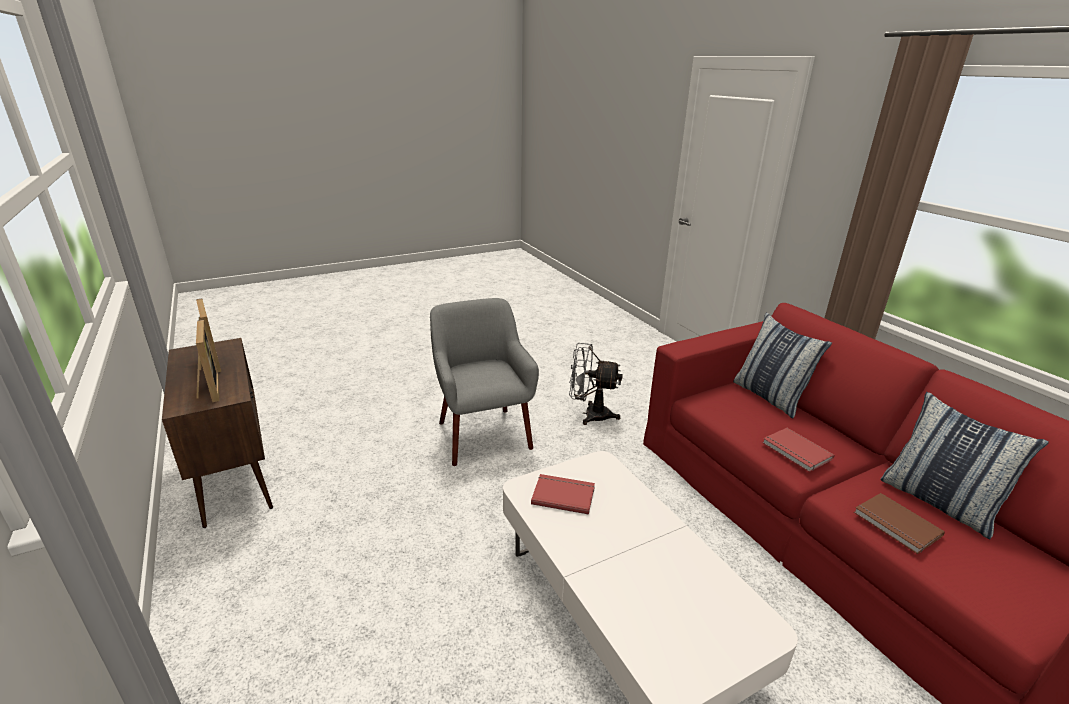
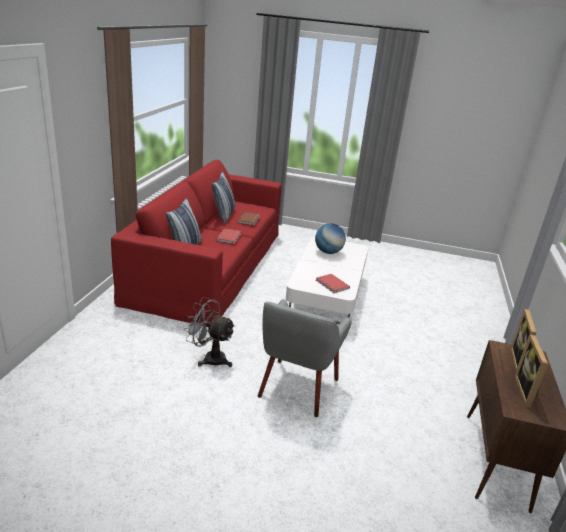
camera: 140 degrees left, 0 degrees up
(590, 414) = (210, 358): grey fan -> grey fan turned 150 degrees clockwise
(685, 590) = (328, 252): none -> globe

